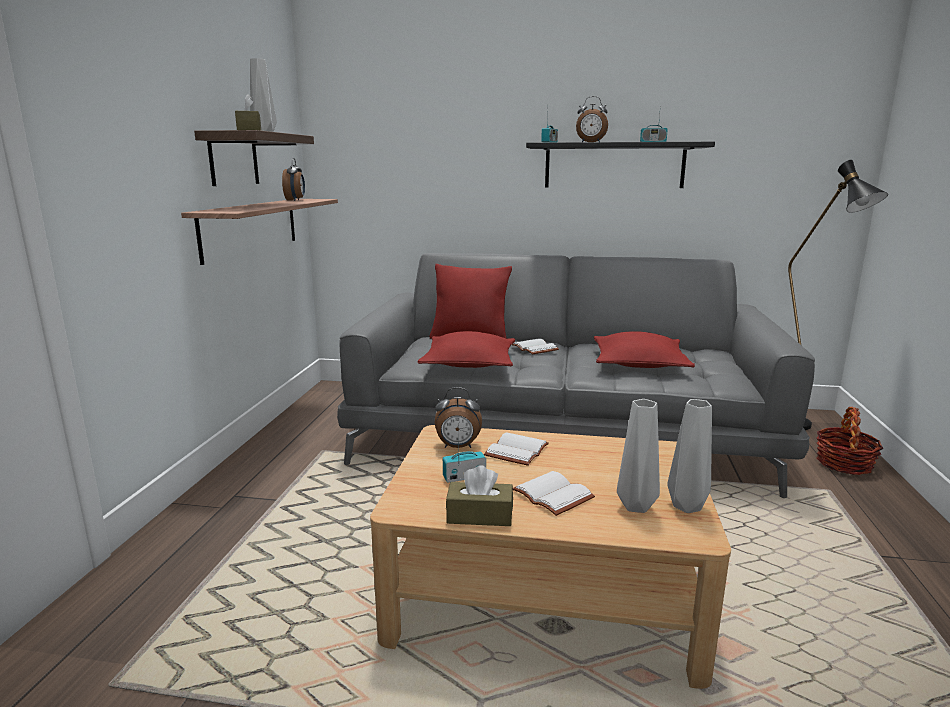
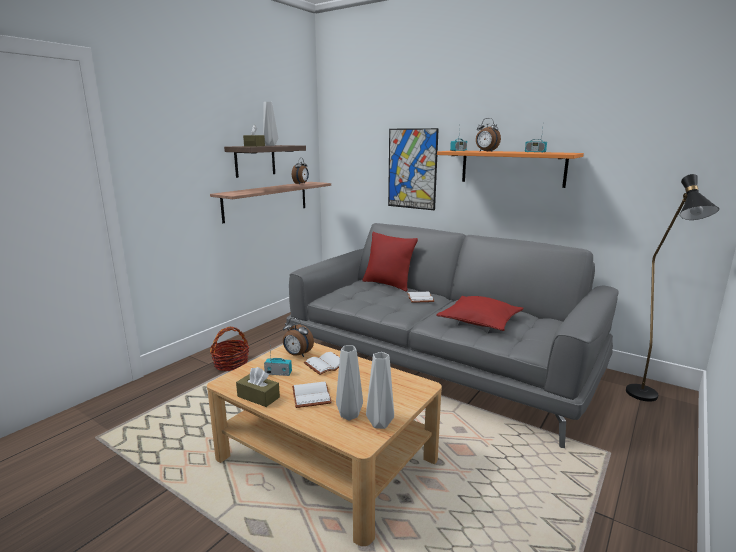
camera: 25 degrees right, 0 degrees up
(467, 173) = (412, 169): none -> picture
(469, 363) = (365, 302): red pillow -> none
(614, 166) = (512, 168): black shelf -> orange shelf
(844, 463) = (651, 436): basket -> basket (231, 364)

